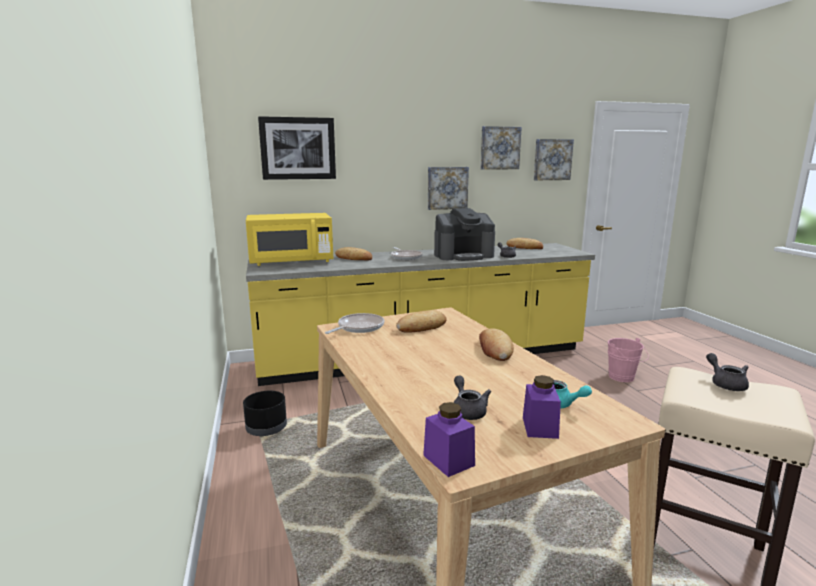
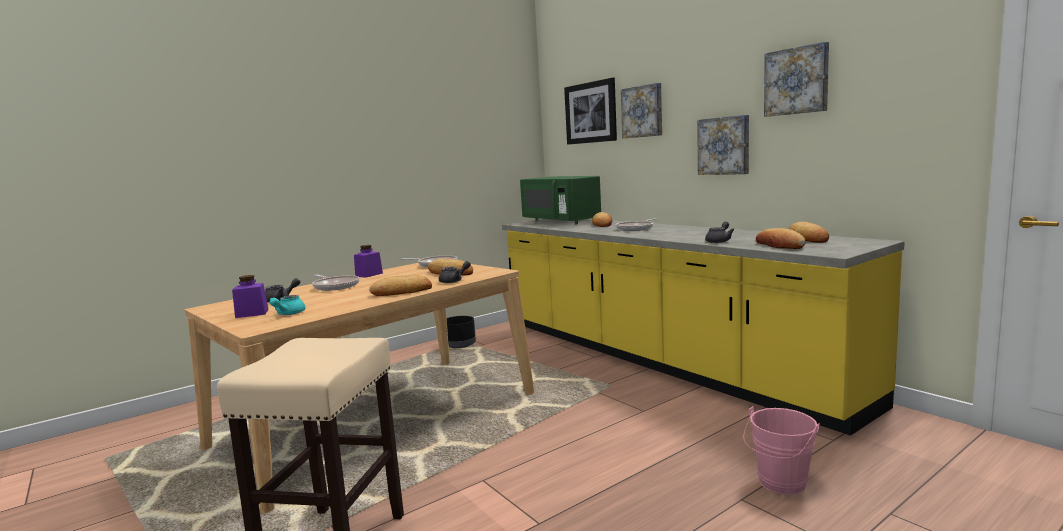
camera: 70 degrees right, 5 degrees down
(291, 262) = (561, 221): yellow microwave -> green microwave
(416, 378) = (335, 286): none -> frying pan
(448, 460) = (217, 304): purple jar -> purple jar (369, 274)
(463, 255) = (685, 234): coffee machine -> none
(540, 253) = (780, 245): none -> bread
(552, 159) = (897, 87): picture -> picture (643, 111)
(726, 384) = (336, 353): grey teapot -> grey teapot (454, 281)

